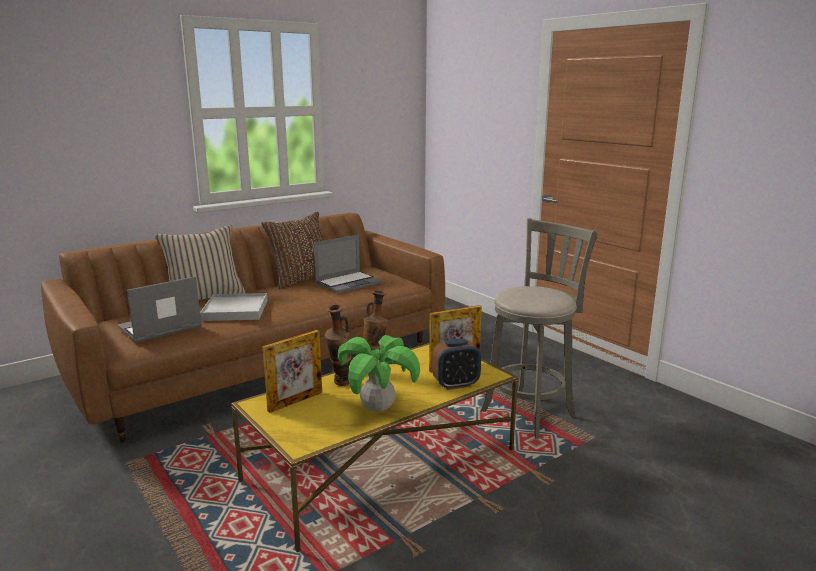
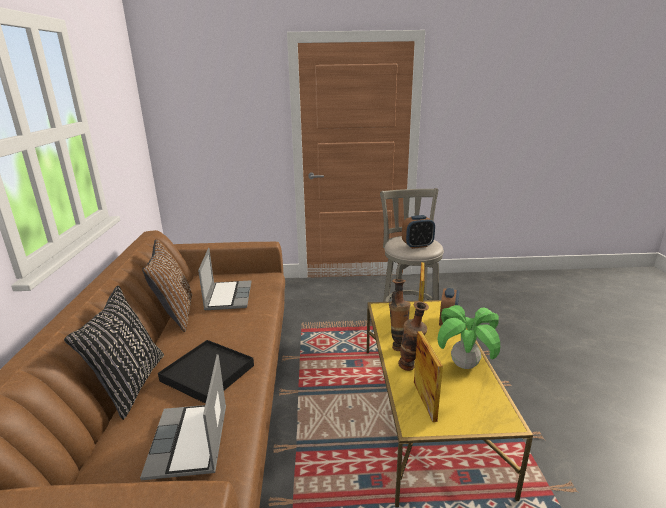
camera: 55 degrees left, 5 degrees up
(204, 297) = (129, 385): beige pillow -> black pillow
(235, 310) = (207, 373): white tray -> black tray
(528, 297) = (417, 245): none -> alarm clock

